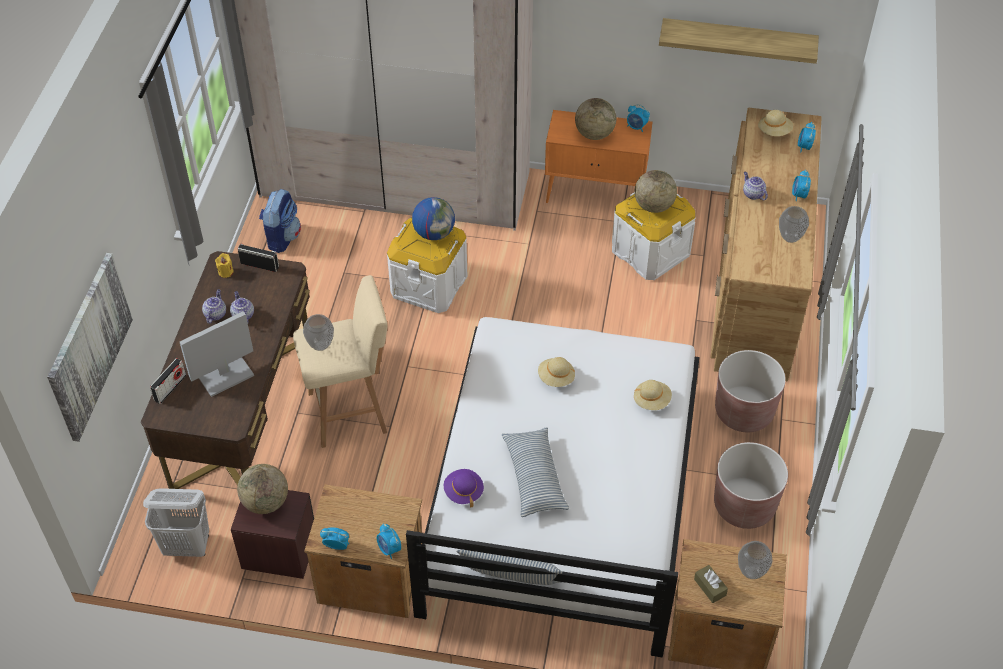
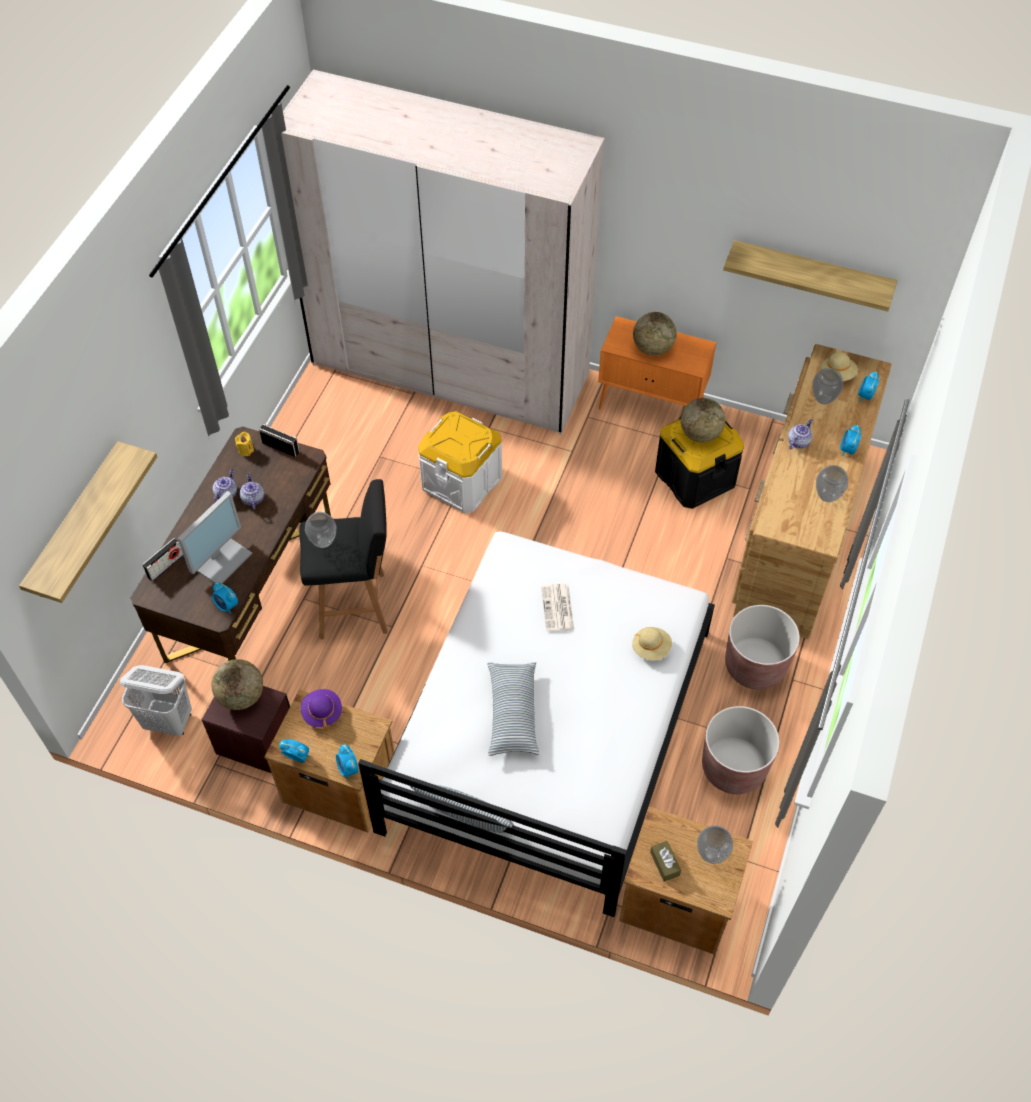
camera: 10 degrees right, 5 degrees up
(89, 346) = (75, 523): picture -> shelf
(222, 373) = (220, 558): monitor -> monitor turned 150 degrees clockwise
(282, 237) = (326, 410): backpack -> none
(350, 411) = (356, 605): beige stool -> black stool
(434, 233) = (468, 433): globe -> none
(463, 492) = (437, 717): purple hat -> purple hat (322, 713)
(556, 378) = (558, 609): beige hat -> newspaper
(636, 127) = (698, 346): alarm clock -> alarm clock (227, 606)
(650, 252) = (695, 477): white storage box -> black storage box
(752, 194) = (798, 441): teapot -> teapot turned 60 degrees clockwise
(767, 154) = (823, 399): none -> vase

